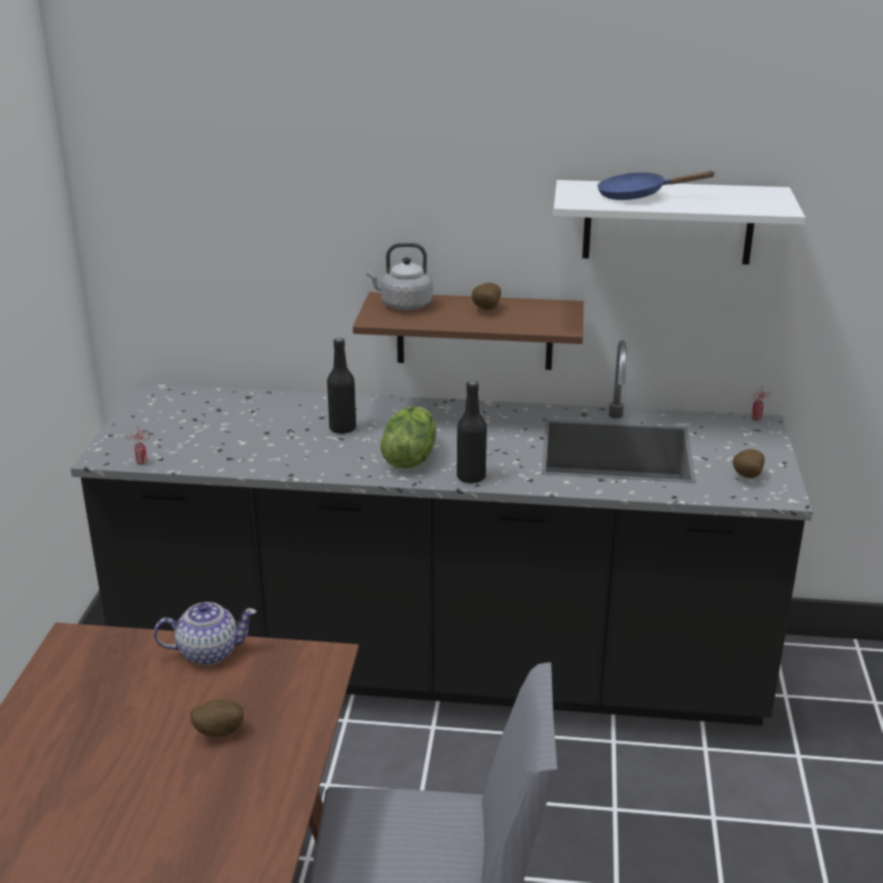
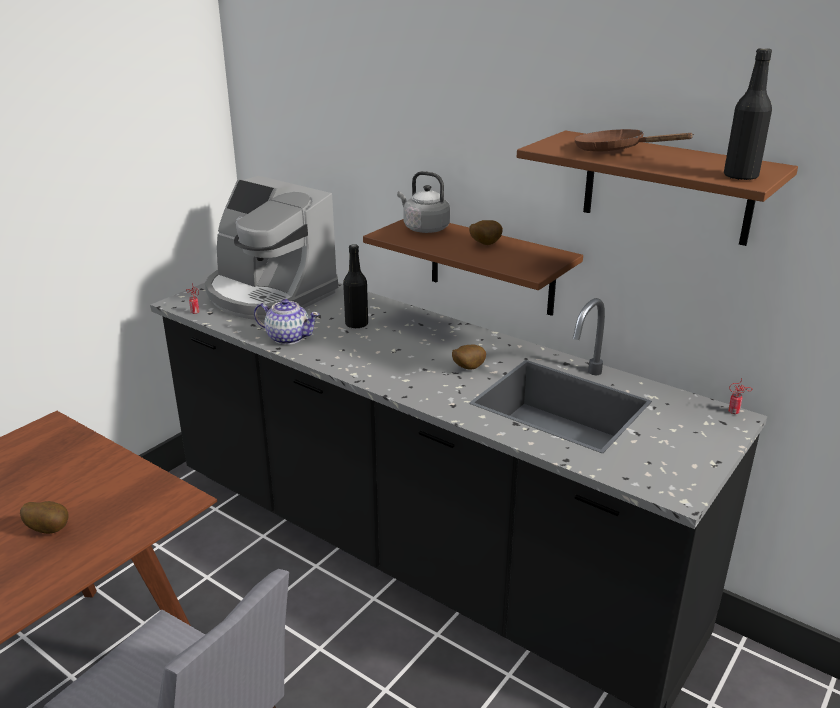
camera: 30 degrees right, 0 degrees up
(202, 421) = (268, 294): none -> coffee machine
(208, 652) = (114, 466): teapot -> teapot (288, 337)
(409, 458) = (378, 360): lettuce -> none
(471, 477) = (407, 389): black bottle -> black bottle (740, 176)
(638, 196) = (615, 151): blue frying pan -> brown frying pan
(668, 222) = (666, 187): white shelf -> brown shelf
(745, 477) = (659, 464): potato -> potato (467, 368)

